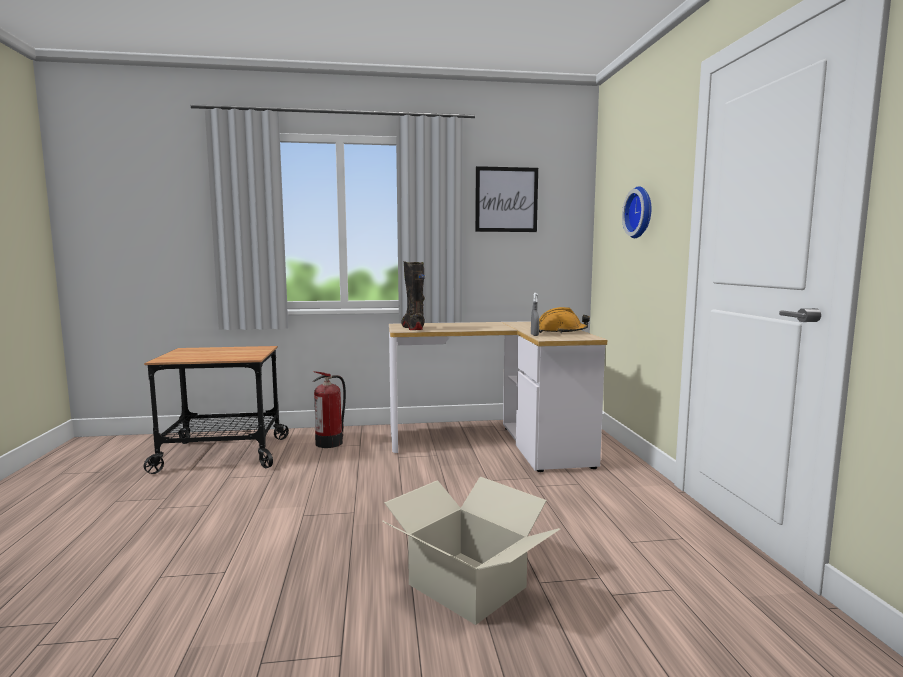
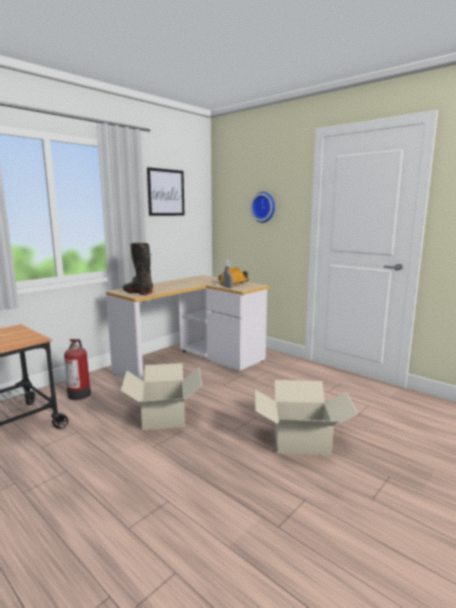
camera: 40 degrees left, 5 degrees up
(363, 490) = (163, 416): none -> cardboard box

